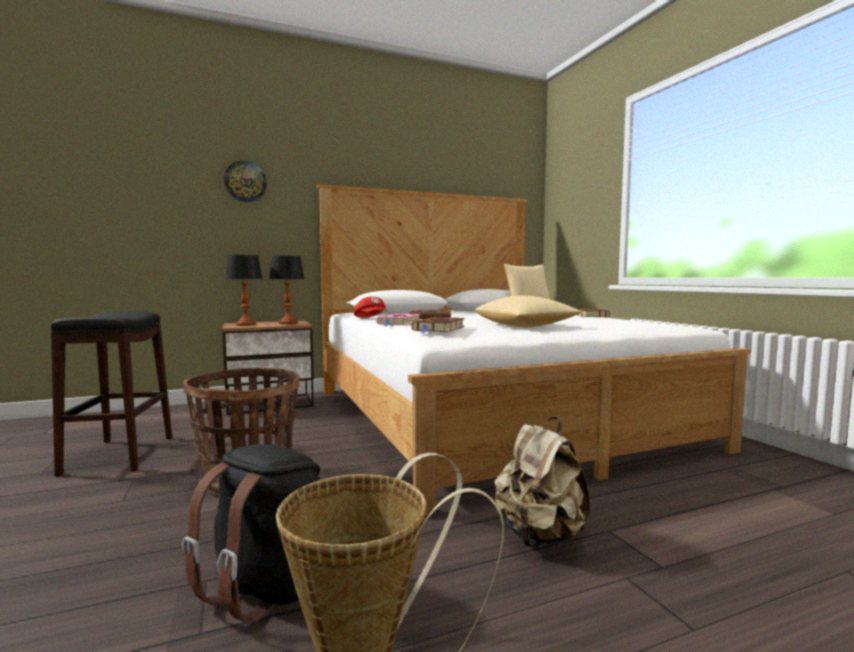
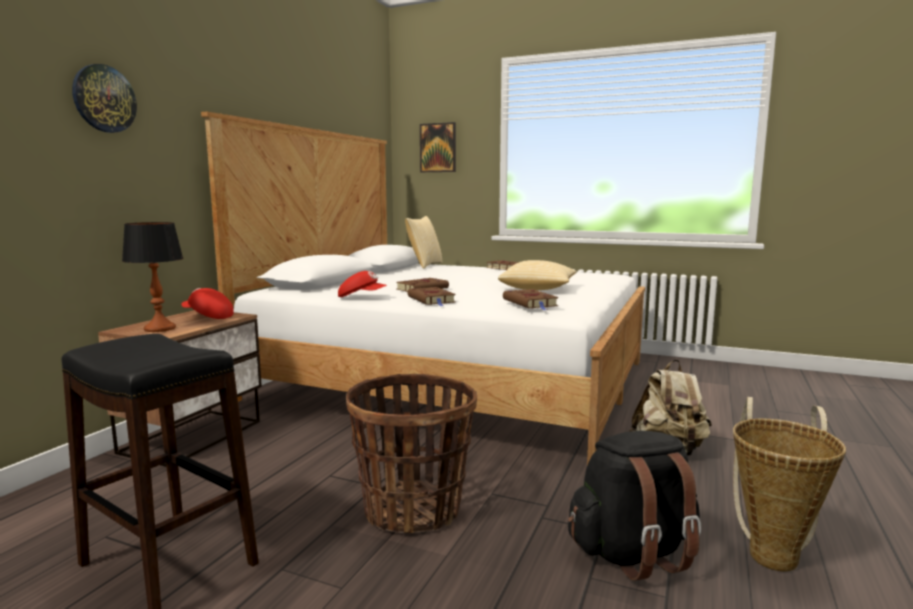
camera: 45 degrees left, 5 degrees up
(288, 323) = (207, 316): table lamp -> red cap
(399, 323) = (432, 300): pink book -> brown book
(574, 200) = (438, 148): none -> picture

